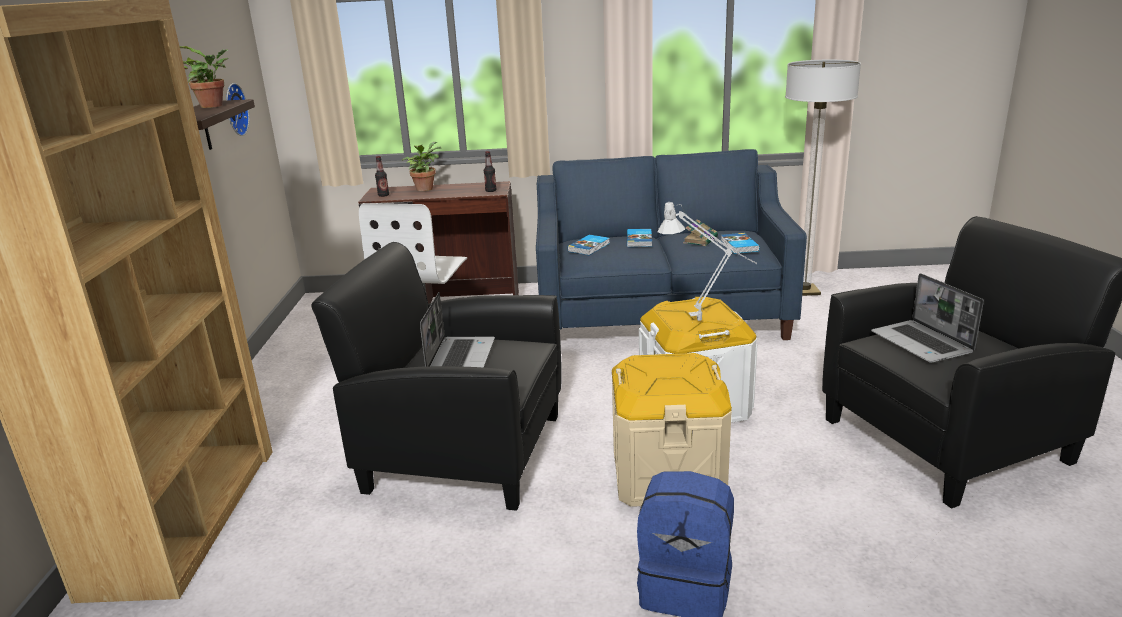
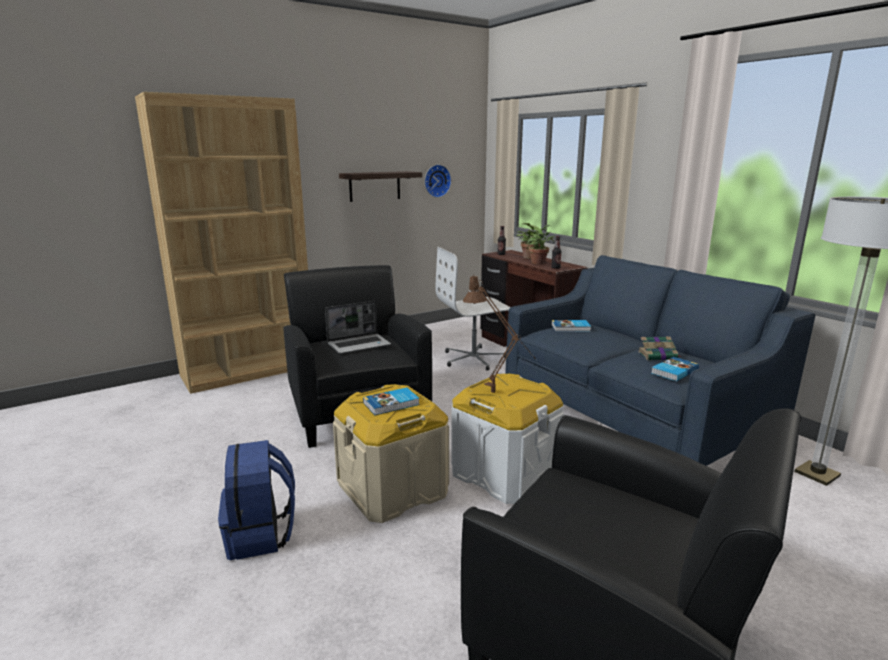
camera: 55 degrees right, 5 degrees down
(215, 106) = (393, 172): potted plant -> potted plant (539, 263)
(640, 240) = (615, 338): book -> book (392, 404)
(705, 321) = (497, 395): grey table lamp -> brown table lamp
(922, 343) = (592, 507): laptop -> none

